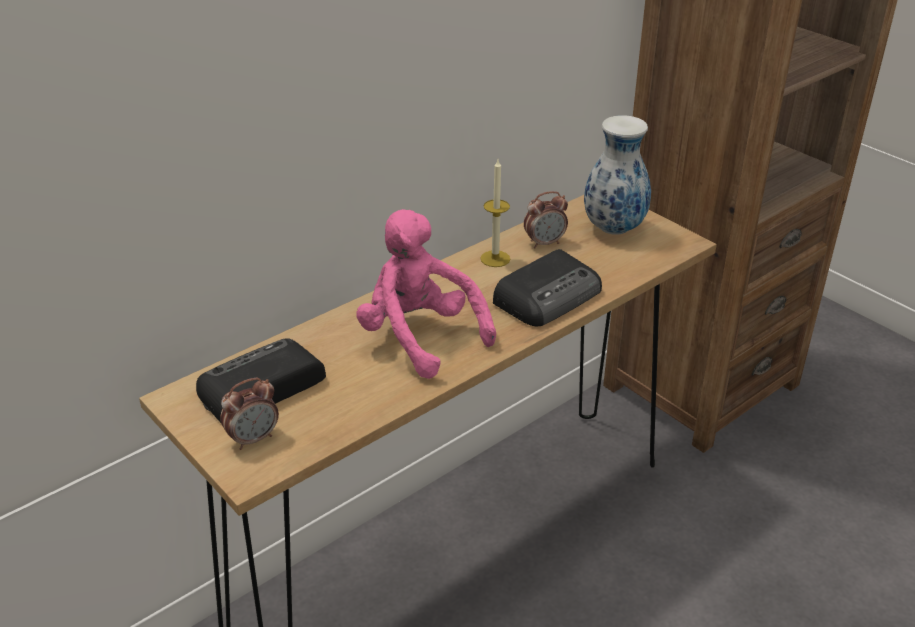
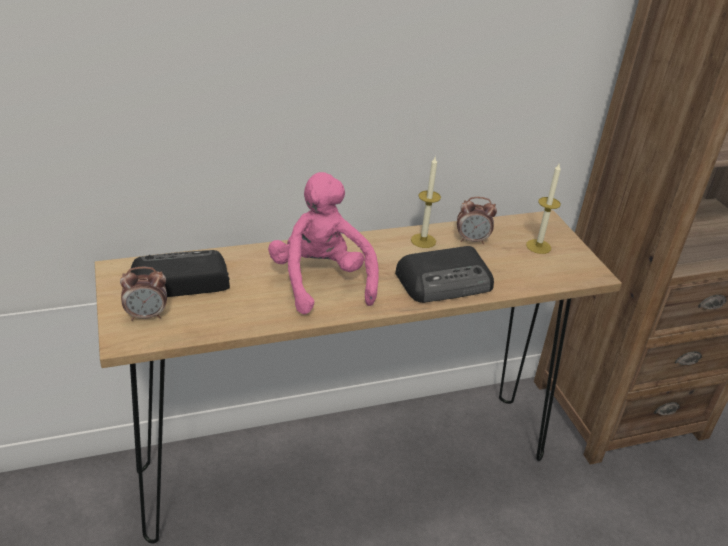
camera: 20 degrees right, 0 degrees up
(614, 230) = (538, 246): vase -> candle

